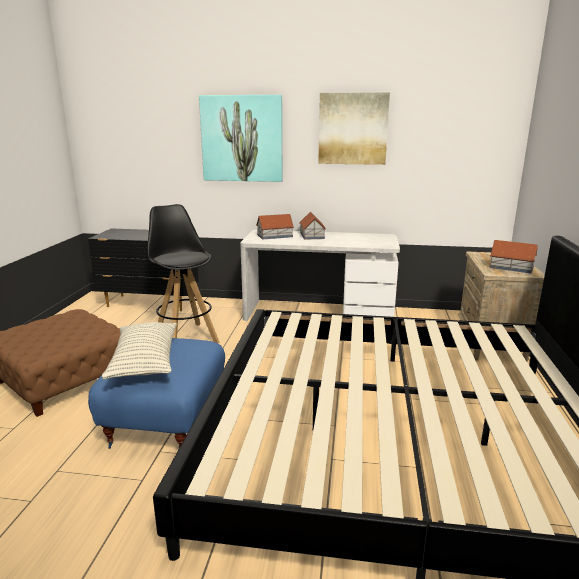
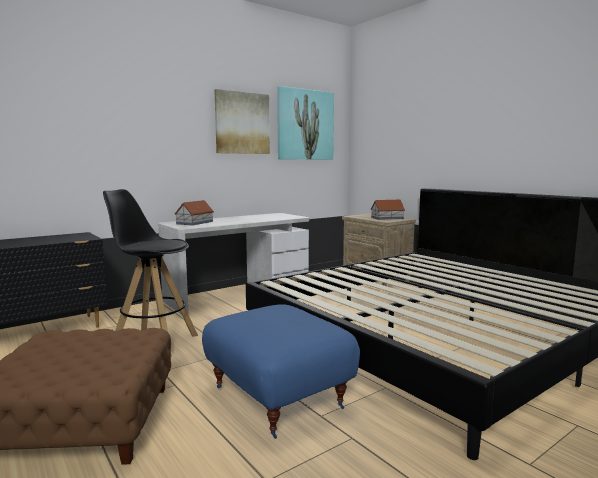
camera: 45 degrees left, 10 degrees down
(145, 362) = (275, 328): pillow -> none
(242, 139) = (141, 127): picture -> picture (305, 125)
(311, 235) = (225, 219): toy house -> none

